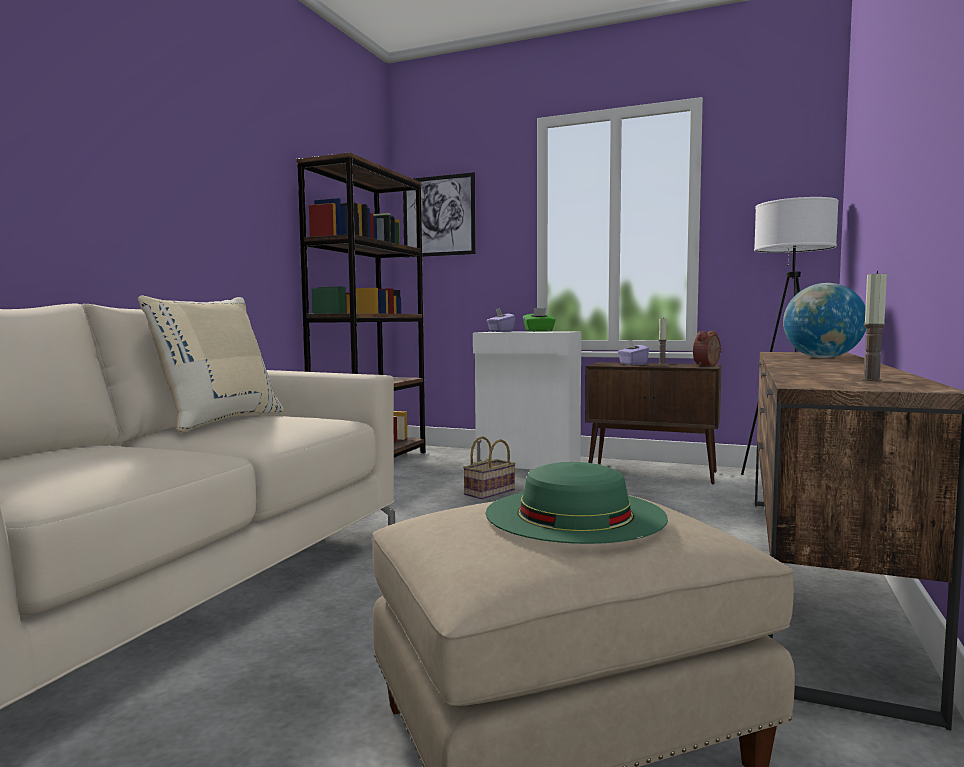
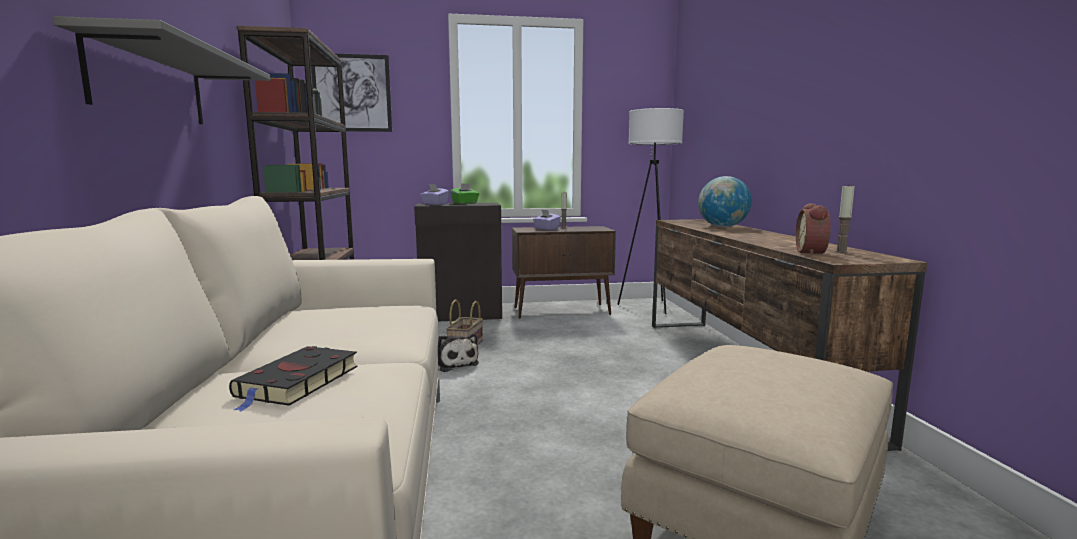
camera: 30 degrees left, 5 degrees up
(110, 452) = (296, 383): none -> black book
(173, 212) = (149, 84): none -> grey shelf
(219, 421) = (297, 323): beige pillow -> none
(455, 506) = (454, 363): none -> plush toy
(528, 463) = (461, 315): white cabinet -> black cabinet
(574, 514) = (780, 370): green hat -> none
(708, 365) = (601, 228): alarm clock -> alarm clock (813, 253)

